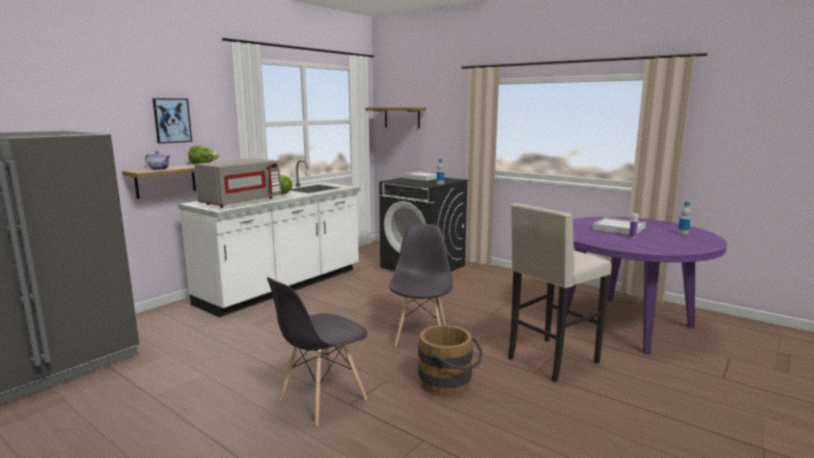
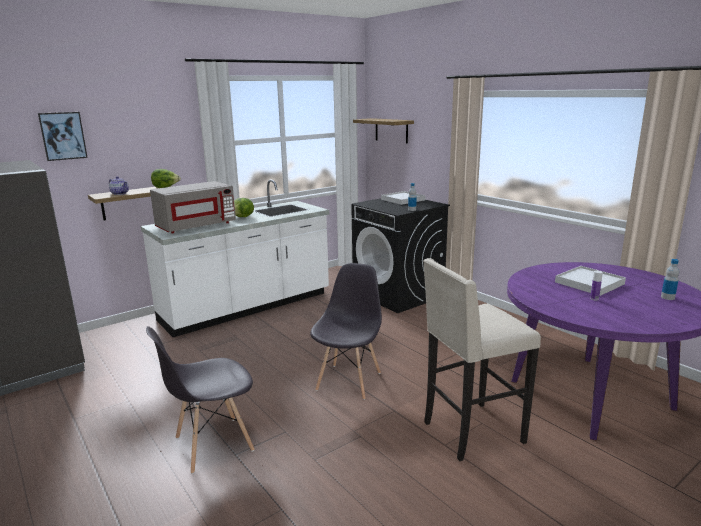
camera: 15 degrees right, 5 degrees up
(172, 120) = (136, 144): picture -> picture (63, 136)
(449, 384) = (344, 446): brown bucket -> none

